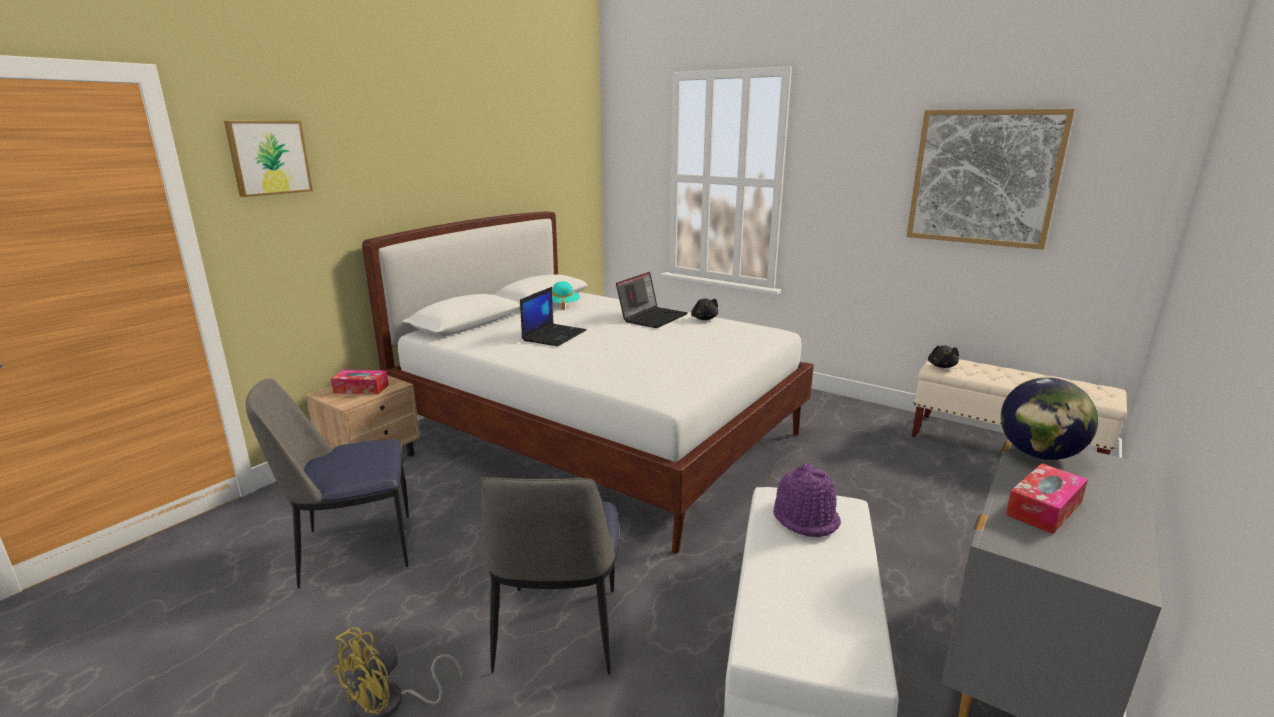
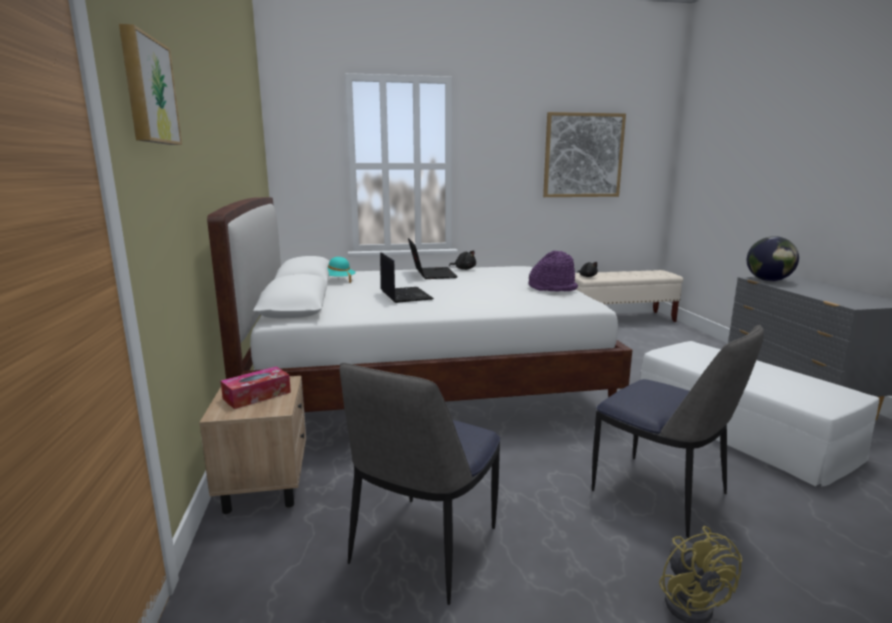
camera: 45 degrees left, 5 degrees down
(805, 517) = (698, 354): purple hat -> purple hat (553, 288)
(1044, 508) = (825, 293): tissue box -> none

